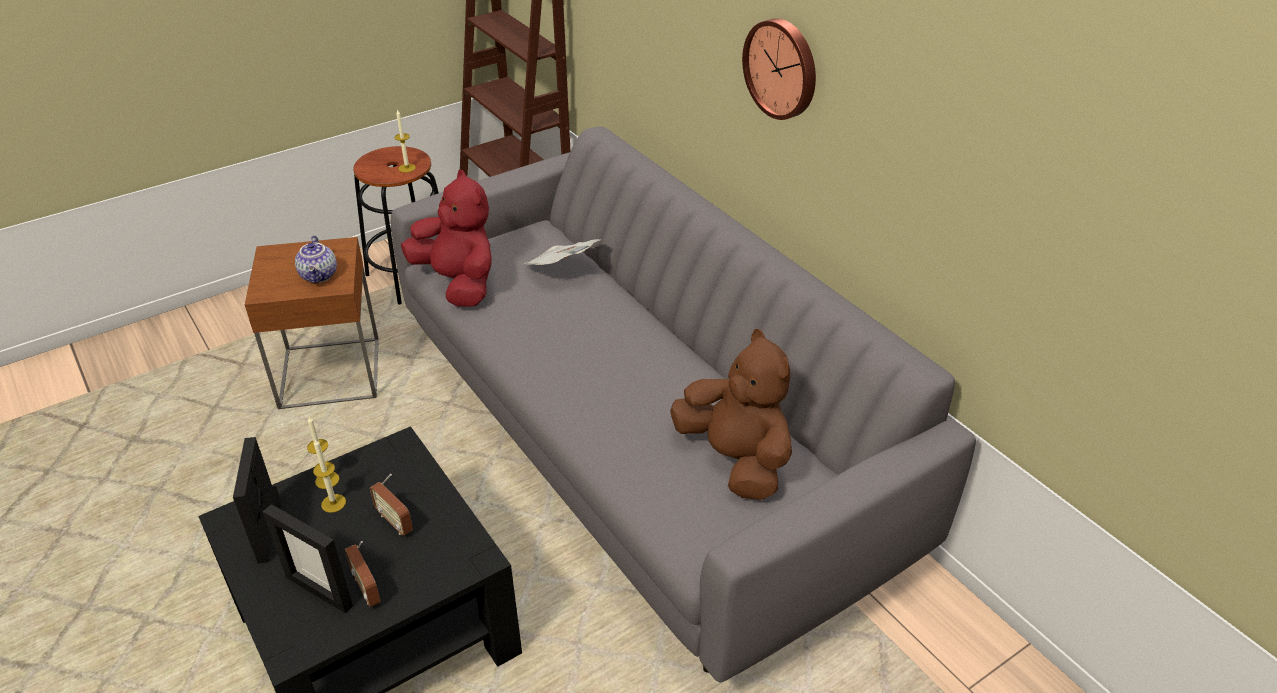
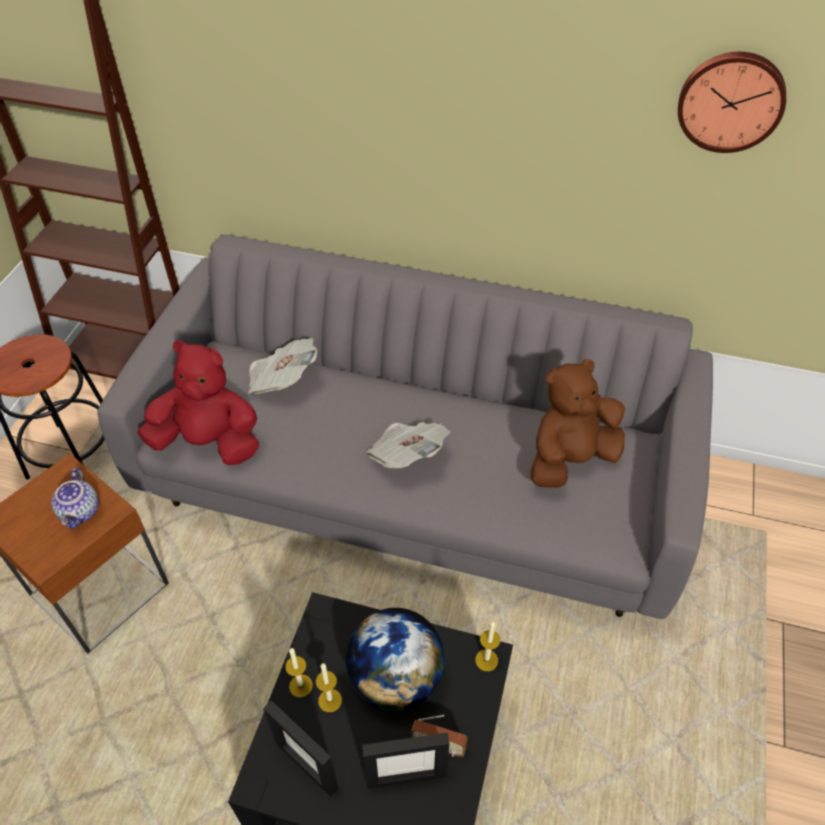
camera: 40 degrees left, 10 degrees up
(320, 276) = (81, 512): teapot -> teapot turned 45 degrees clockwise
(395, 522) = (395, 677): radio -> globe
(407, 168) = (49, 359): candle -> candle (486, 660)
(593, 373) = (407, 455): none -> newspaper
(735, 460) = (570, 459): brown plush toy -> brown plush toy turned 45 degrees counterclockwise
(782, 68) = (466, 131): wall clock -> wall clock (731, 101)

